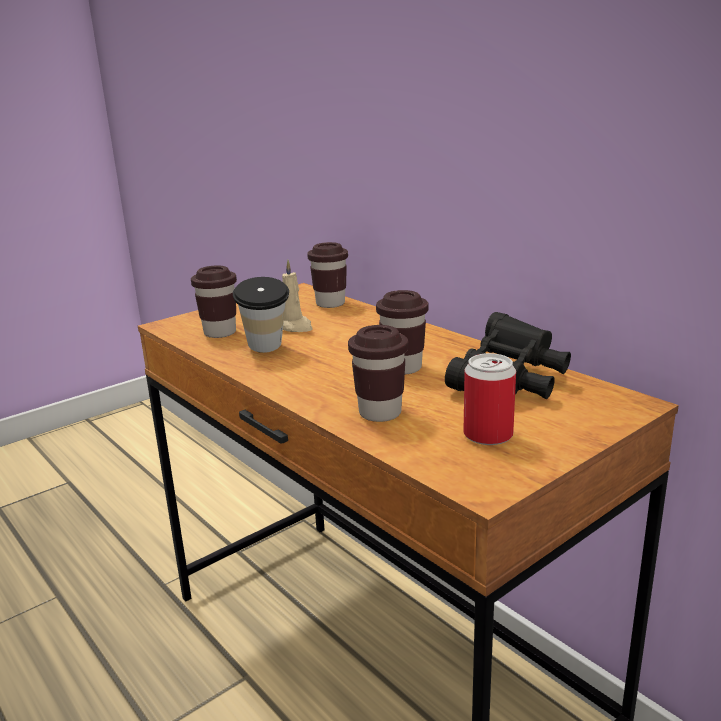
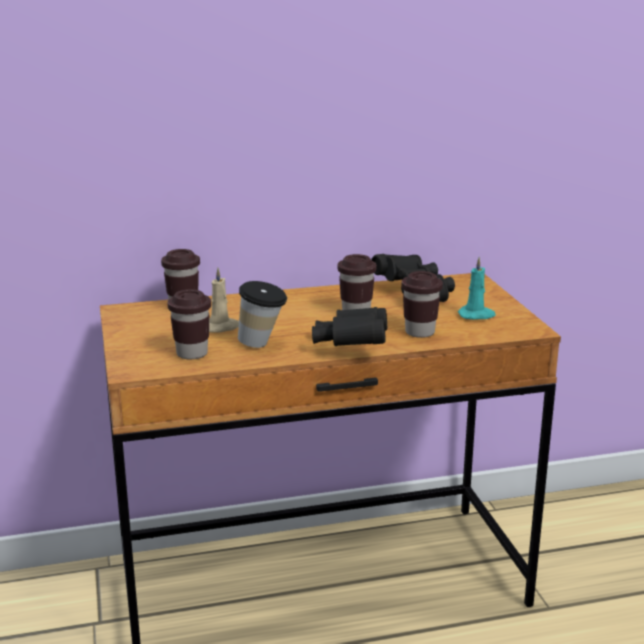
camera: 65 degrees left, 0 degrees up
(299, 387) = (352, 345): none -> black binoculars
(488, 435) = (476, 315): can -> turquoise candle

